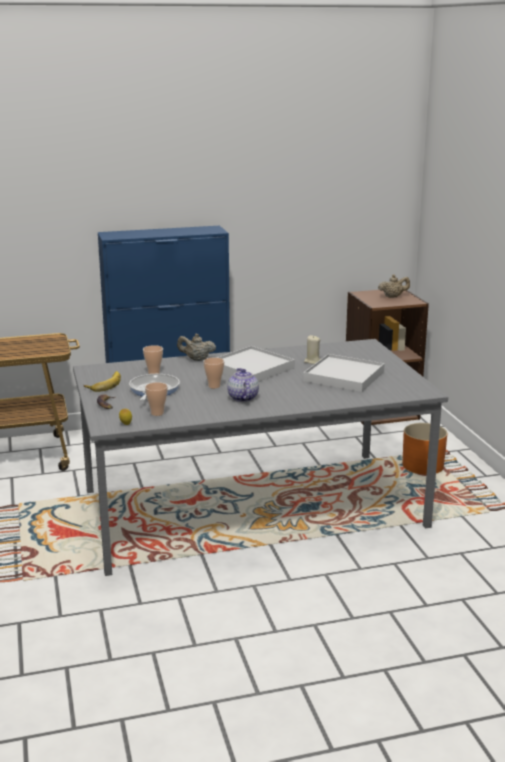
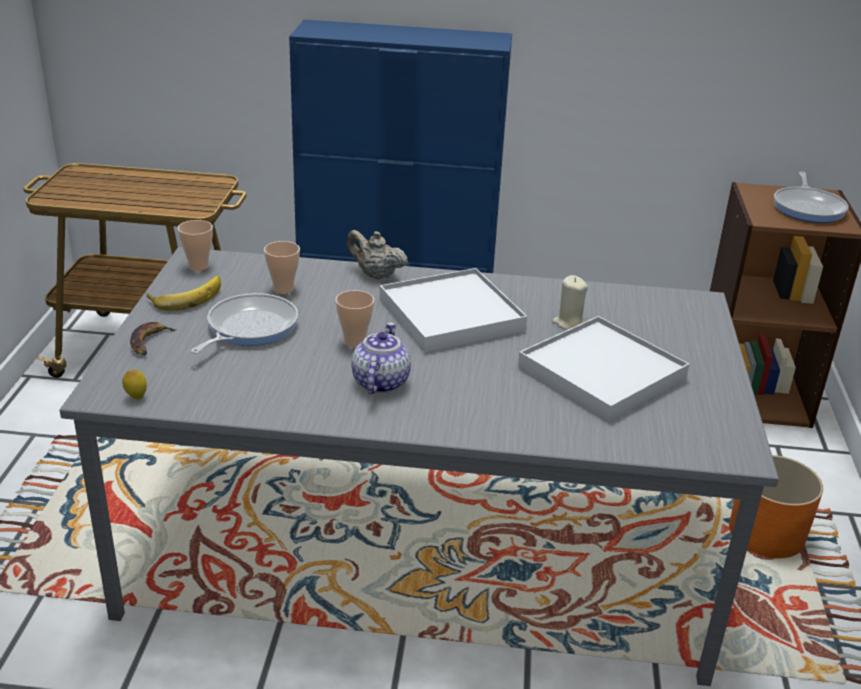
camera: 20 degrees right, 10 degrees up
(157, 413) = (209, 383): cup -> cup (198, 266)
(393, 297) = (808, 208): beige teapot -> frying pan

